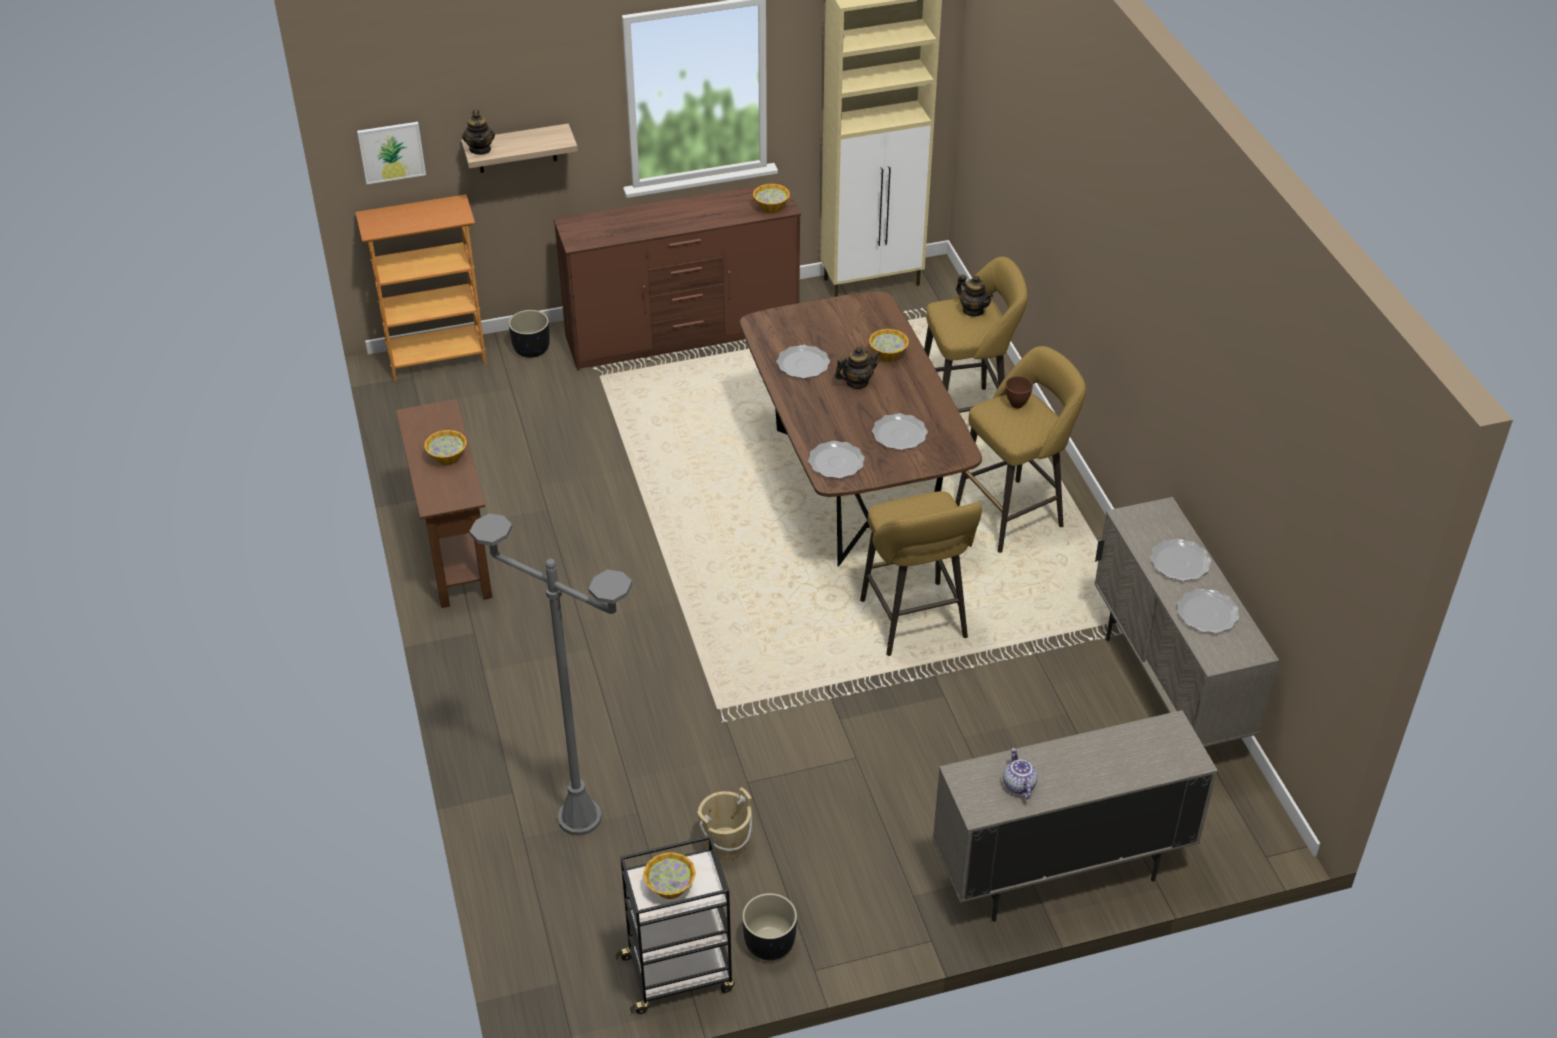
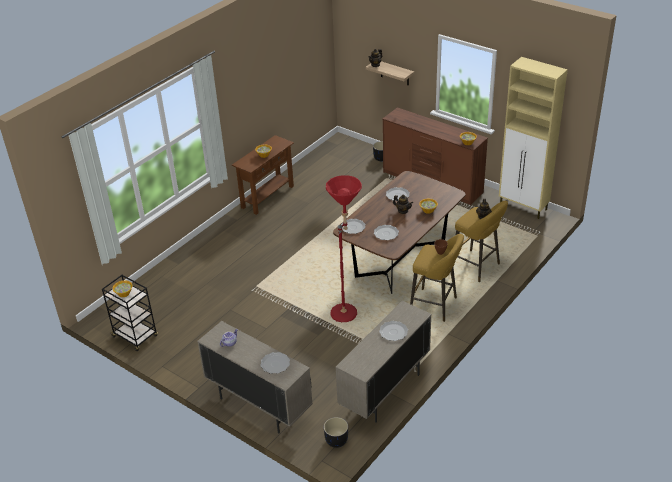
camera: 55 degrees right, 5 degrees down
(391, 152) = (352, 53): picture -> none
(437, 358) = (352, 144): bookcase -> none
(580, 818) = (180, 282): grey floor lamp -> none
(725, 843) = (198, 318): beige bucket -> none
(769, 942) = (165, 350): black planter -> black planter (337, 440)
(915, 623) = (347, 310): yellow stool -> red floor lamp
(1207, 613) = (371, 351): plate -> plate (275, 364)

